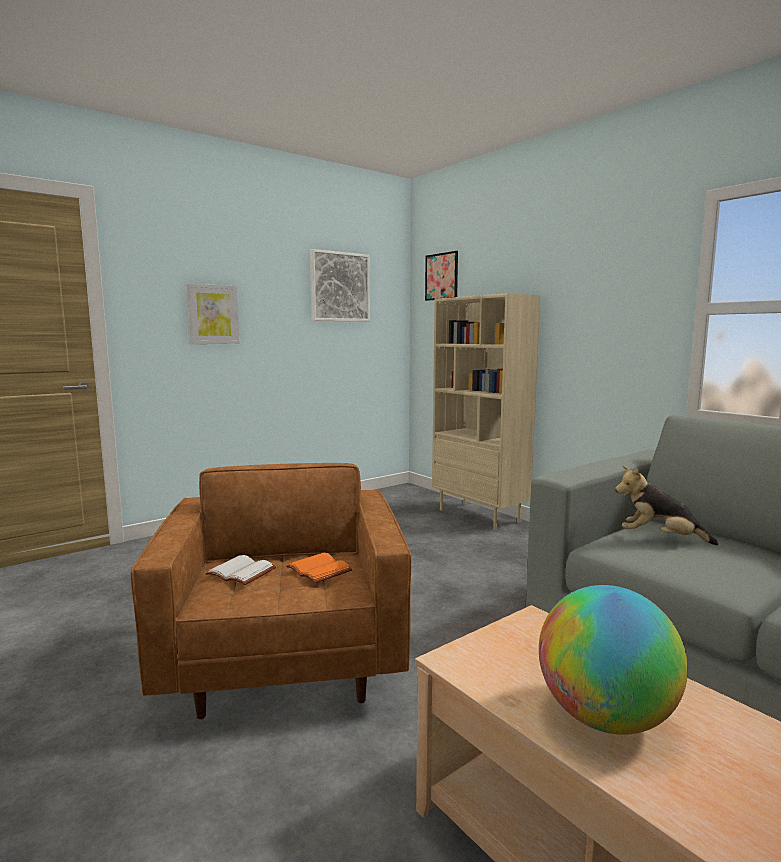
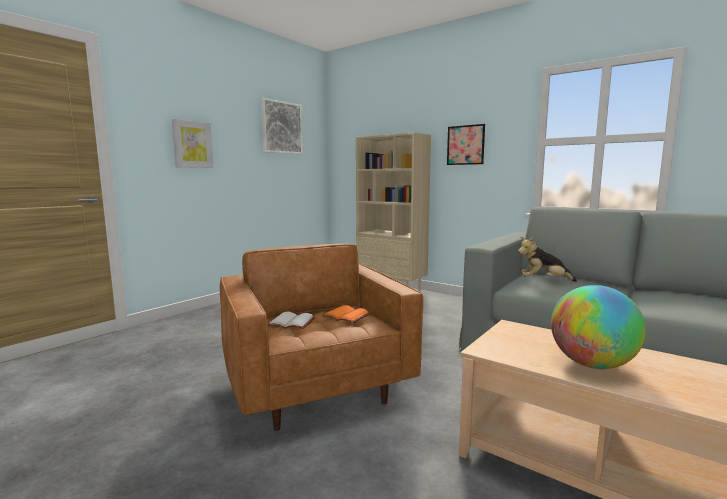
camera: 15 degrees left, 0 degrees up
(441, 276) = (353, 122): picture -> picture (465, 145)

